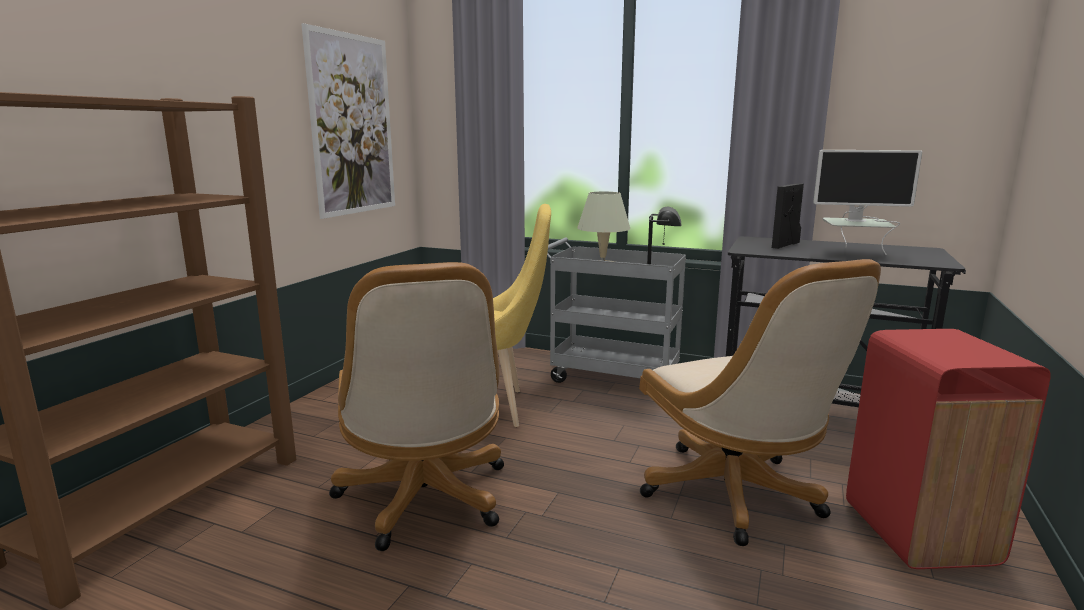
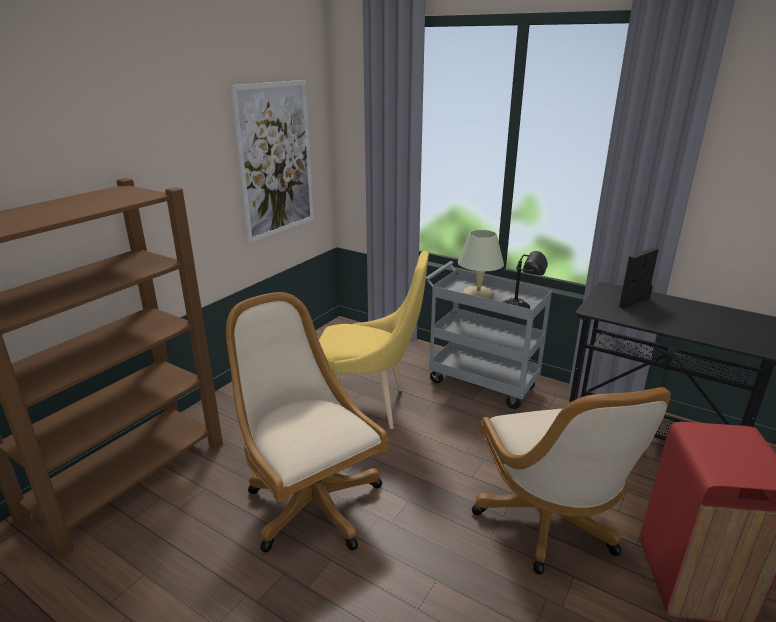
camera: 10 degrees right, 10 degrees up
(426, 503) = (309, 498): office chair -> office chair turned 150 degrees clockwise
(854, 254) = (691, 324): monitor -> none

